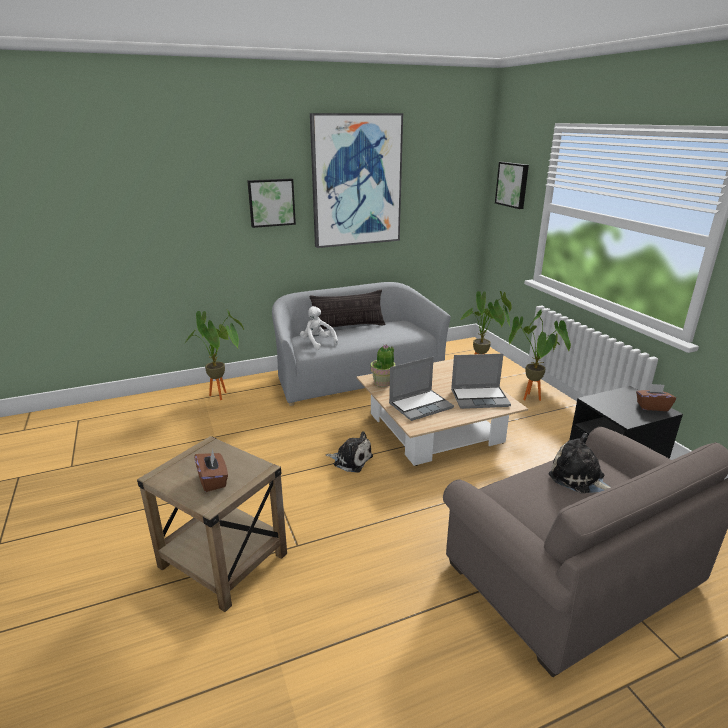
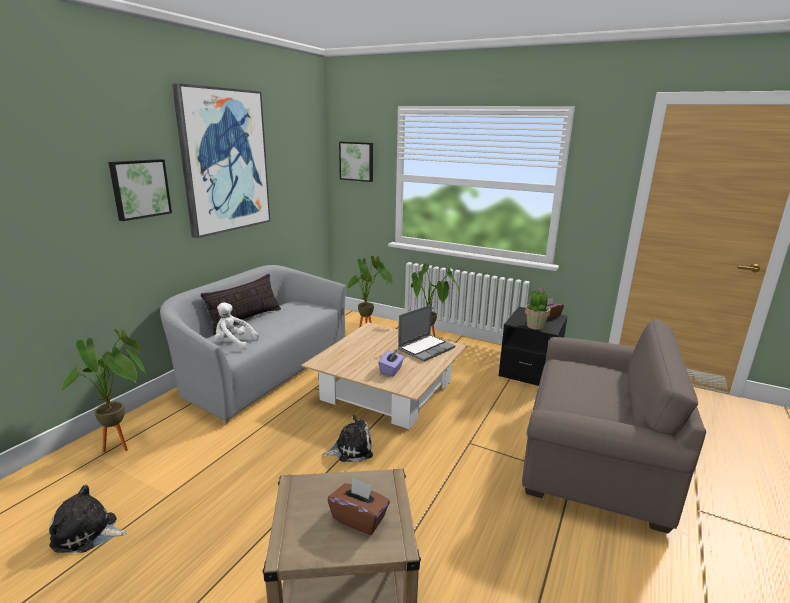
camera: 40 degrees left, 5 degrees down
(383, 382) = (333, 362): potted plant -> potted plant (535, 326)
(421, 405) = (391, 370): laptop -> purple tissue box
(579, 478) = (583, 377): plush toy -> plush toy (88, 533)

